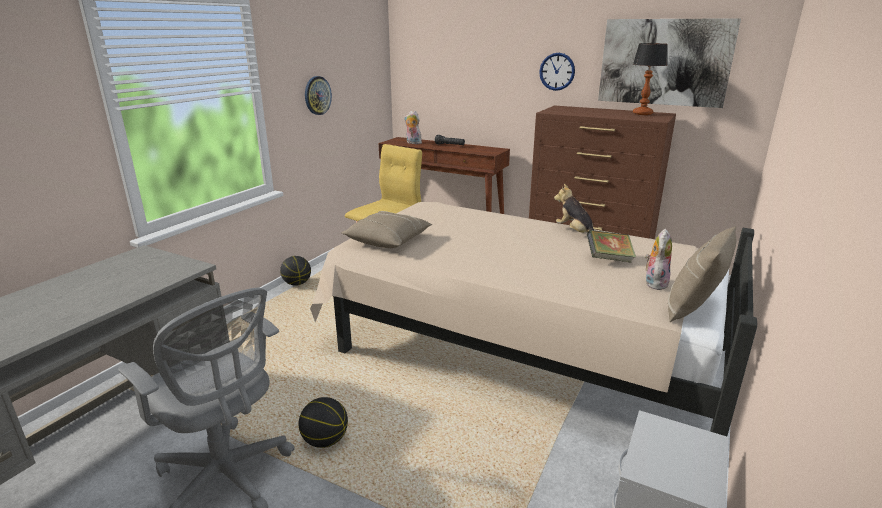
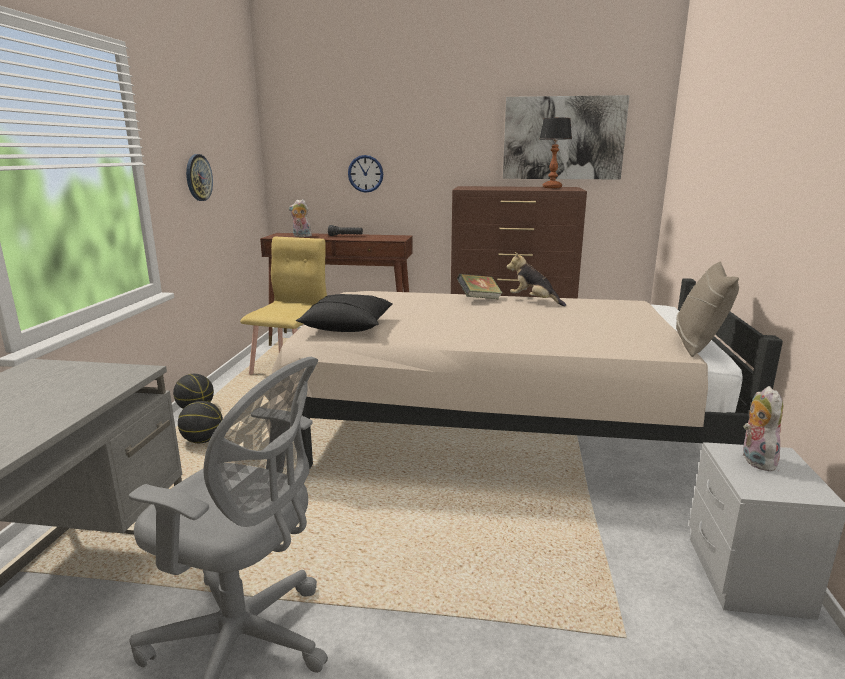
camera: 20 degrees left, 5 degrees down
(325, 440) = (346, 567): basketball -> basketball (203, 440)
(388, 240) = (348, 326): beige pillow -> black pillow
(557, 71) = (457, 151): wall clock -> wall clock (365, 173)
(609, 259) = (587, 317): book -> book (479, 299)
(654, 283) = (647, 329): plush toy -> plush toy (754, 460)

